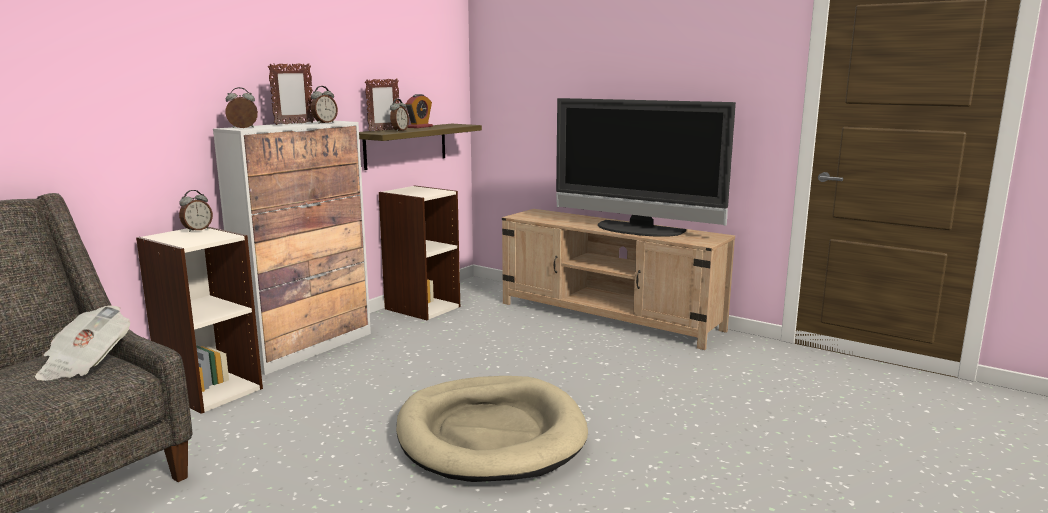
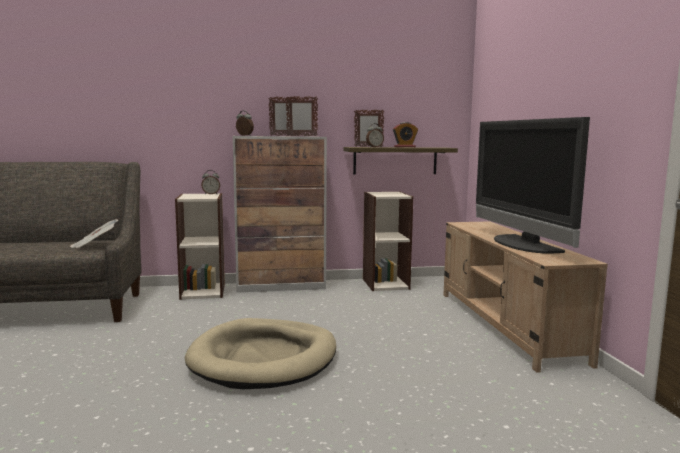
camera: 45 degrees right, 5 degrees down
(324, 123) = (301, 136): alarm clock -> picture frame

